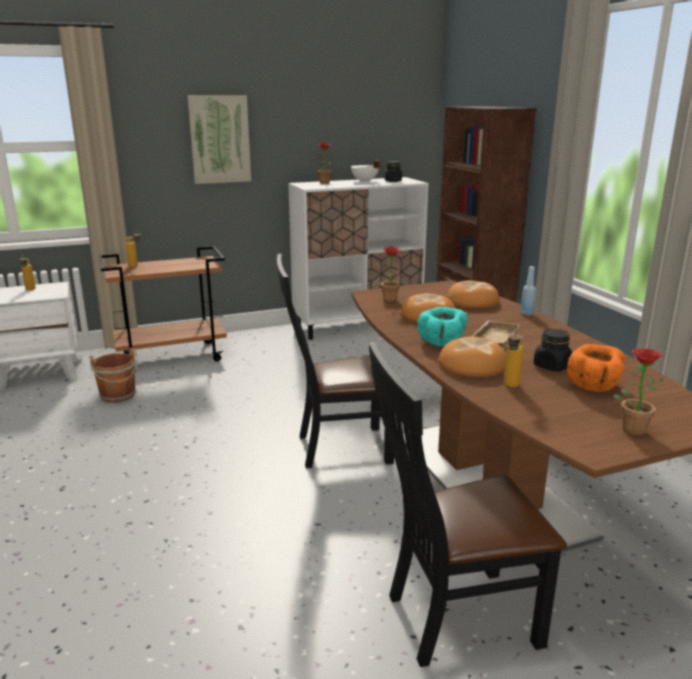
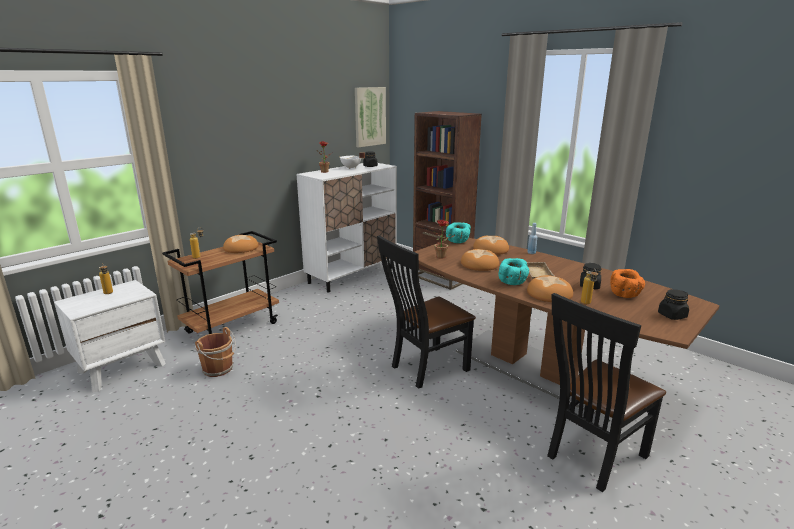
camera: 25 degrees left, 0 degrees up
(188, 263) = (241, 248): none -> bread
(219, 139) = (245, 144): picture -> picture (369, 116)
(442, 286) = (458, 241): none -> turquoise bowl
(631, 428) = (672, 315): potted plant -> black jar

